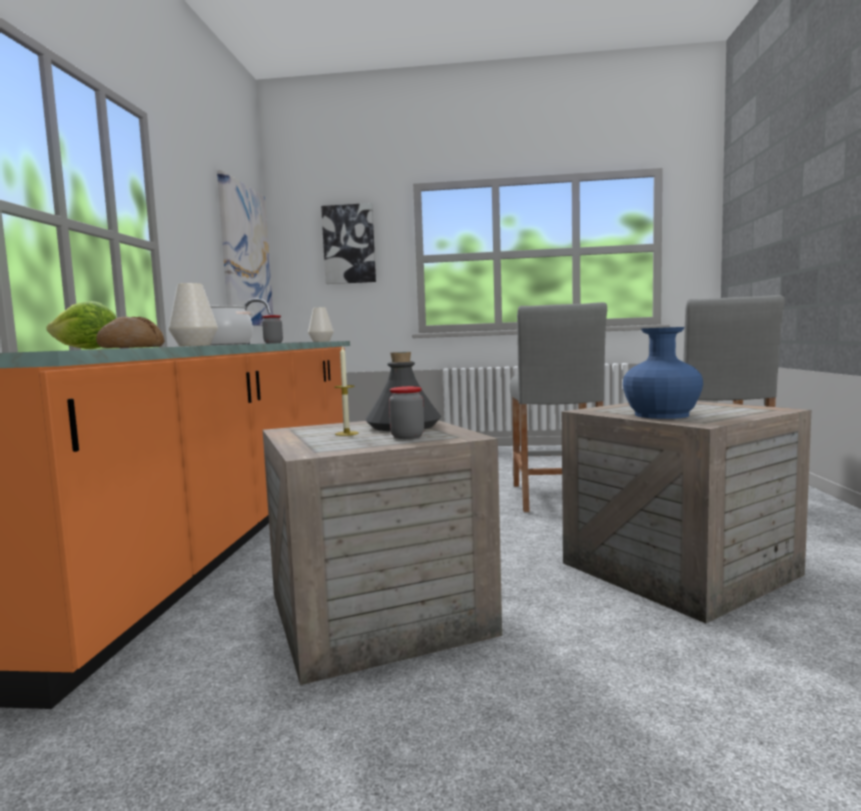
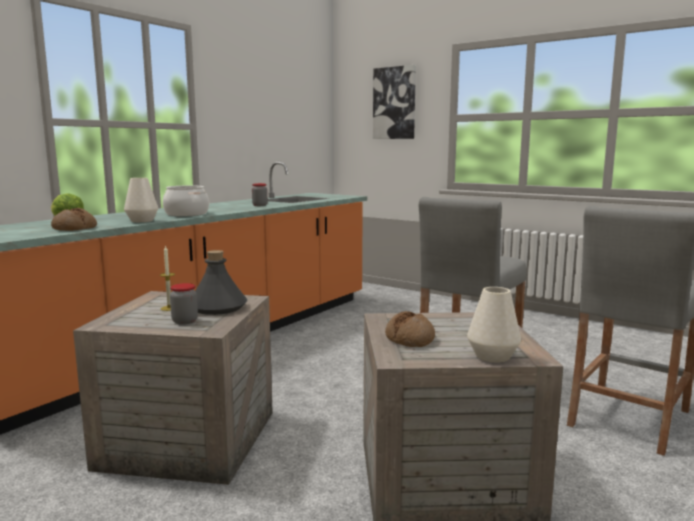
camera: 30 degrees right, 5 degrees up
(245, 256) = (301, 117): picture -> none
(321, 341) = (338, 196): white vase -> white vase (492, 356)
(661, 415) = (410, 339): blue vase -> bread

